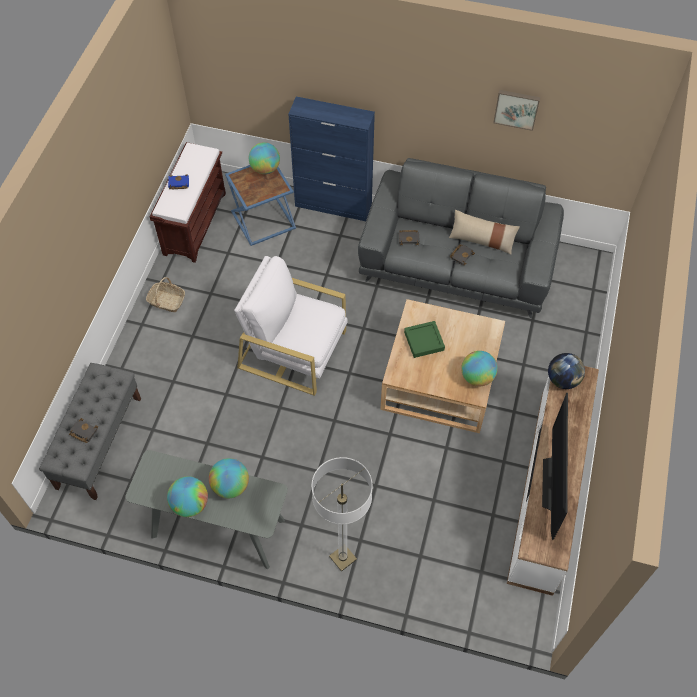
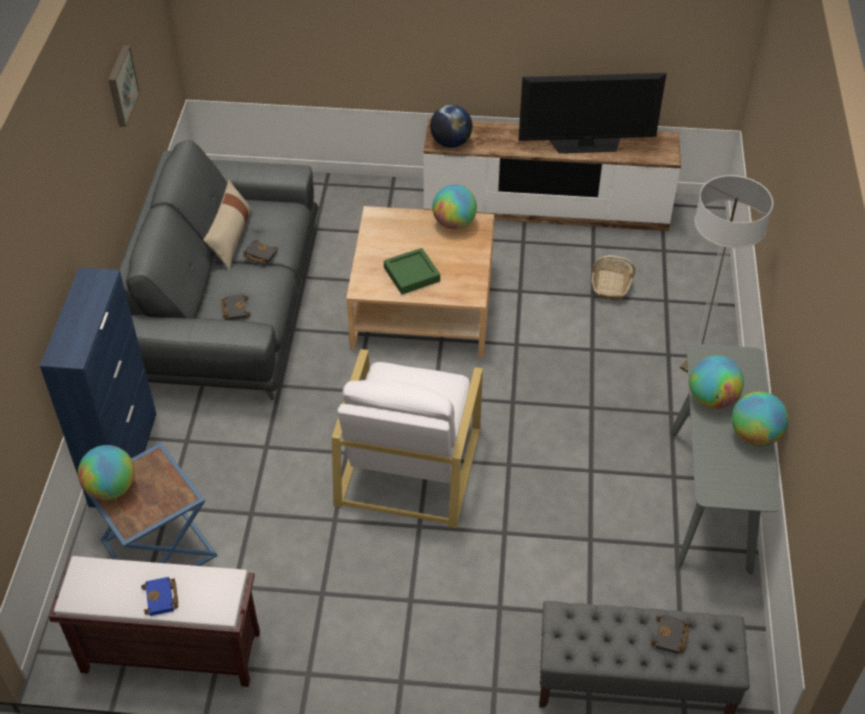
camera: 100 degrees left, 10 degrees down
(166, 301) = (347, 655): basket -> basket (610, 285)

